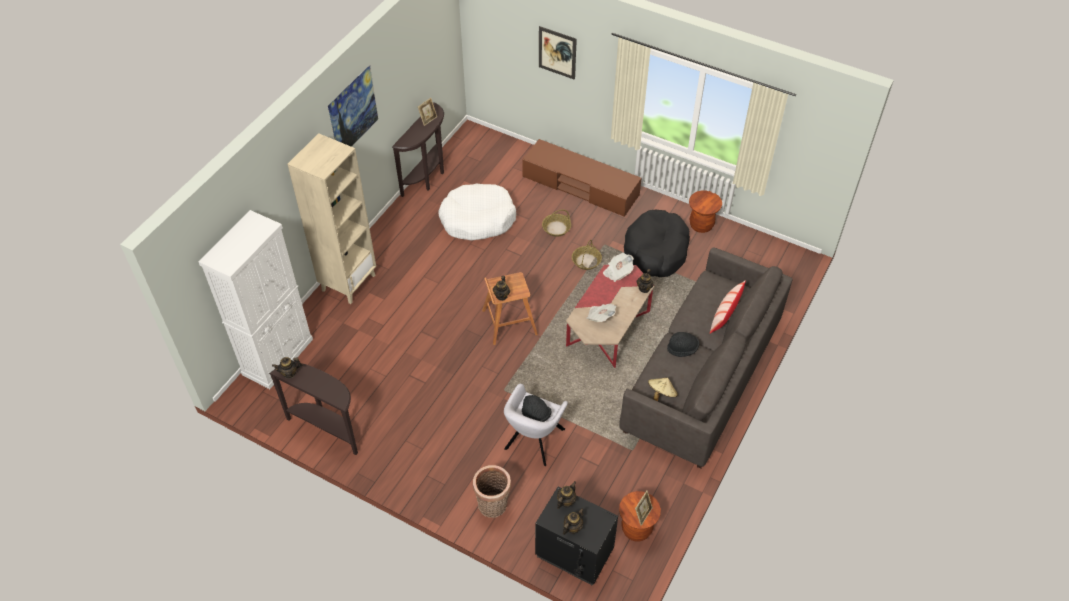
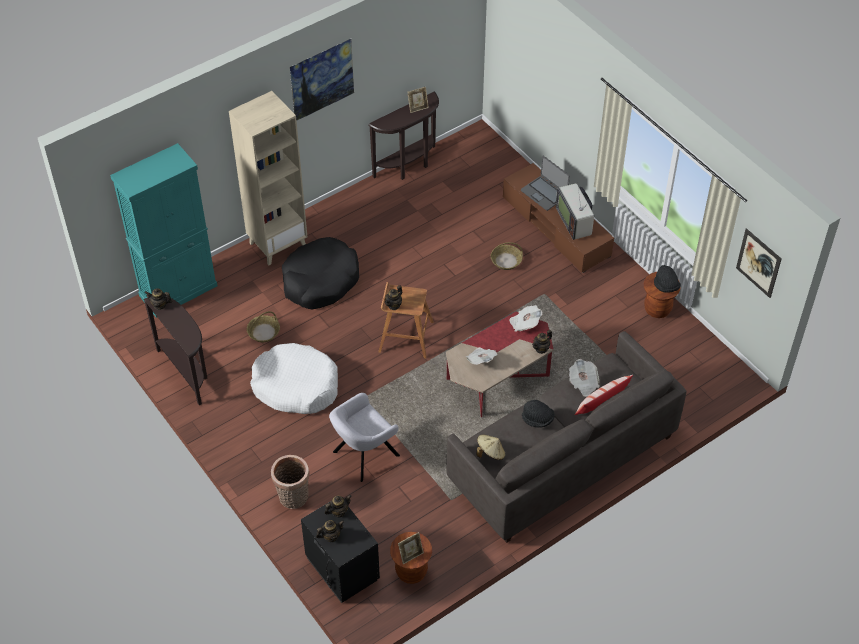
camera: 25 degrees right, 0 degrees up
(278, 356) = (178, 290): white cabinet -> turquoise cabinet
(477, 219) = (433, 225): white dog bed -> white dog bed (296, 386)
(536, 415) = (365, 428): black hat -> black hat (666, 286)
(557, 52) = (560, 80): picture -> picture (758, 263)
(563, 160) = (544, 193): none -> laptop
(586, 261) = (516, 304): basket -> basket (263, 332)
(602, 175) = (575, 221): none -> television
(656, 251) = (593, 319): black dog bed -> black dog bed (320, 281)
(700, 304) = (583, 383): none -> newspaper

